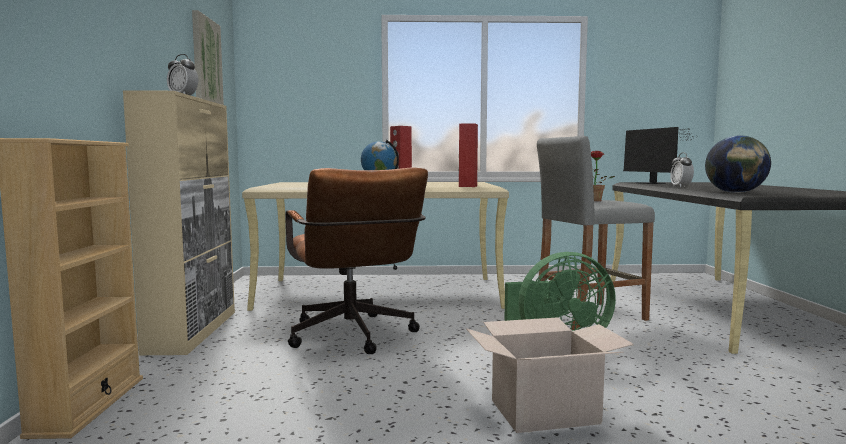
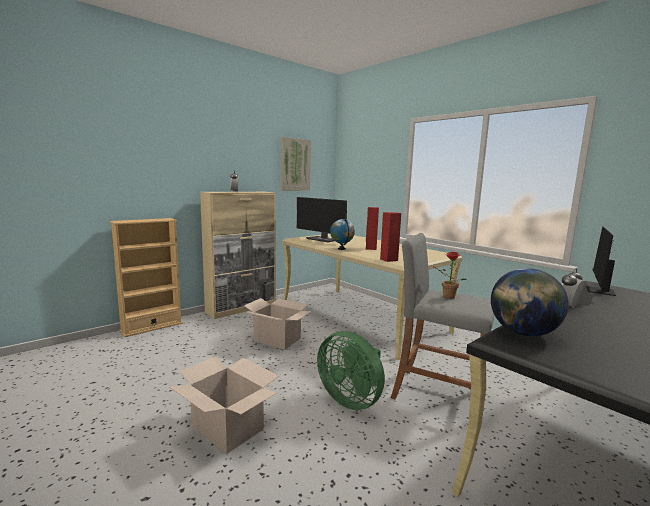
camera: 50 degrees right, 5 degrees up
(306, 185) = (323, 239): none -> monitor
(354, 338) = (277, 339): brown office chair -> cardboard box

